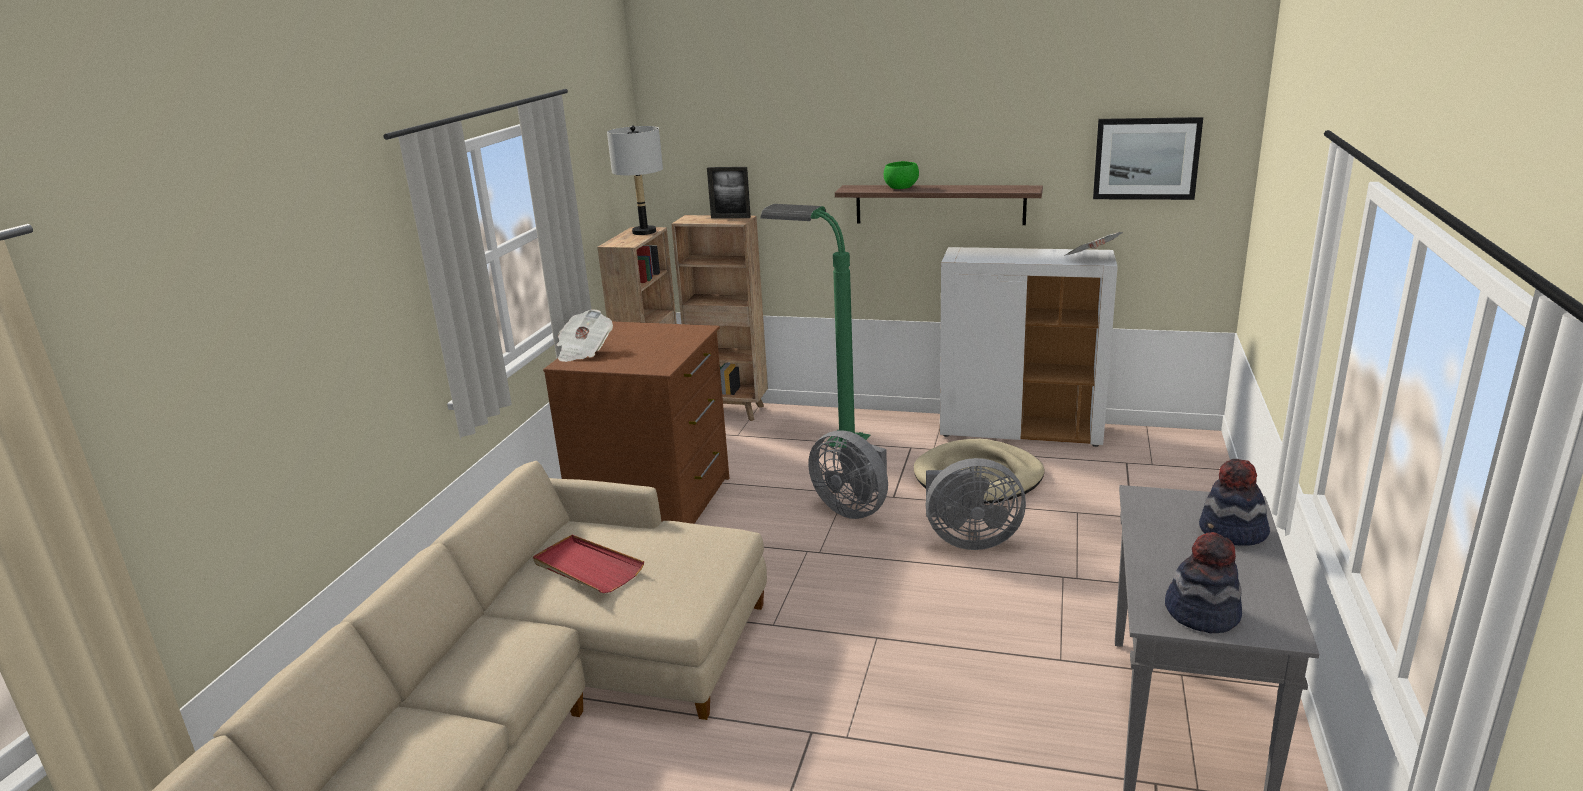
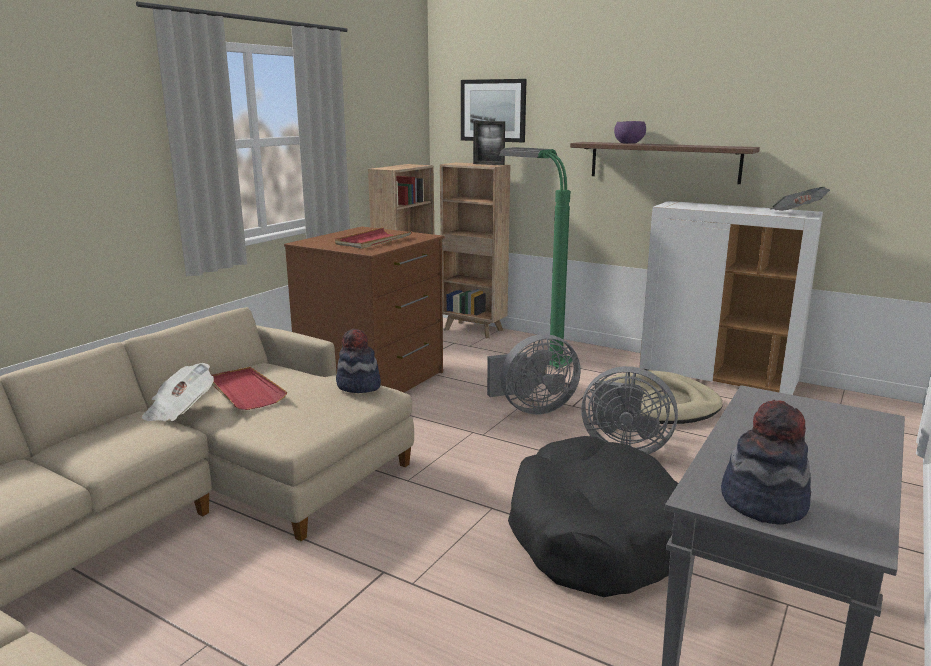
camera: 15 degrees right, 5 degrees down
(584, 351) = (325, 238): newspaper -> newspaper (179, 410)
(644, 232) = (413, 165): grey table lamp -> none
(647, 349) = (373, 241): none -> red tray
(853, 509) = (532, 408): grey fan -> grey fan turned 75 degrees counterclockwise
(900, 188) = (628, 143): green bowl -> purple bowl
(987, 644) = (593, 534): none -> black dog bed
(1146, 158) = (863, 123): picture -> picture (493, 110)
(1232, 533) = (845, 440): hat -> hat (358, 386)

